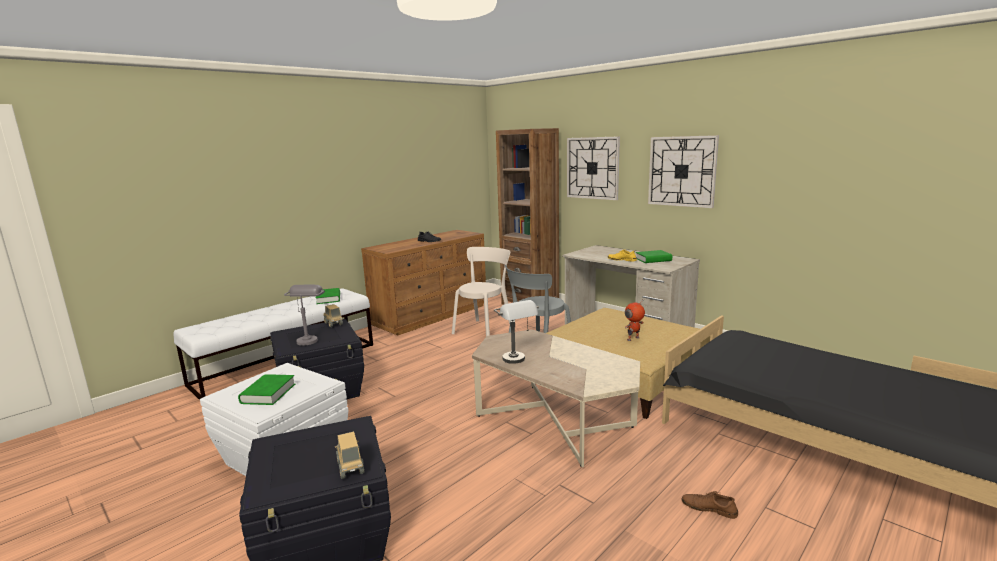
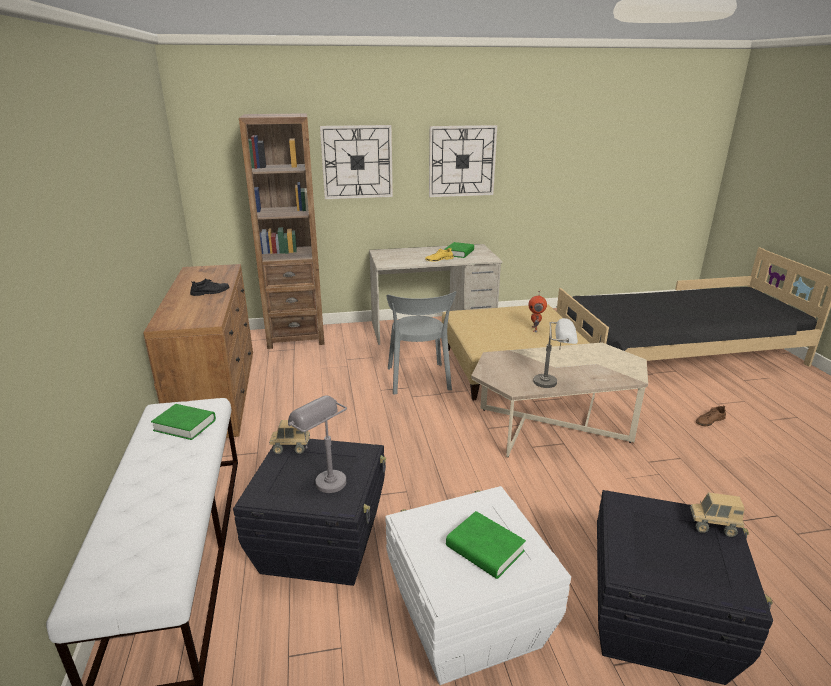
camera: 55 degrees left, 10 degrees up
(484, 330) = (319, 382): beige chair -> none

